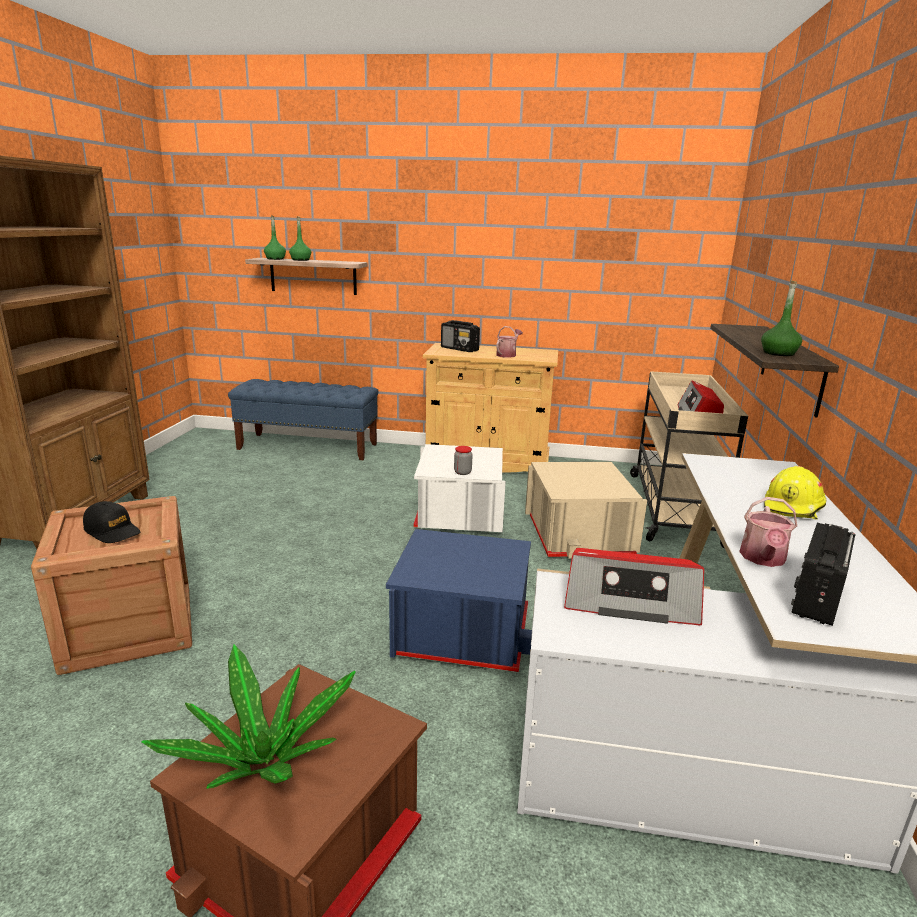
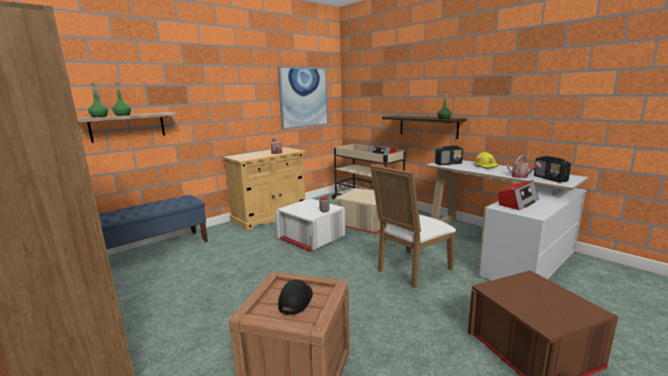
camera: 50 degrees left, 5 degrees down
(112, 531) = (296, 300): black cap -> black cap turned 60 degrees counterclockwise
(262, 760) = (543, 308): potted plant -> none
(460, 349) = (247, 155): radio -> radio (448, 163)
(461, 631) = (410, 270): blue storage box -> white chair
(620, 260) = (303, 97): none -> picture

